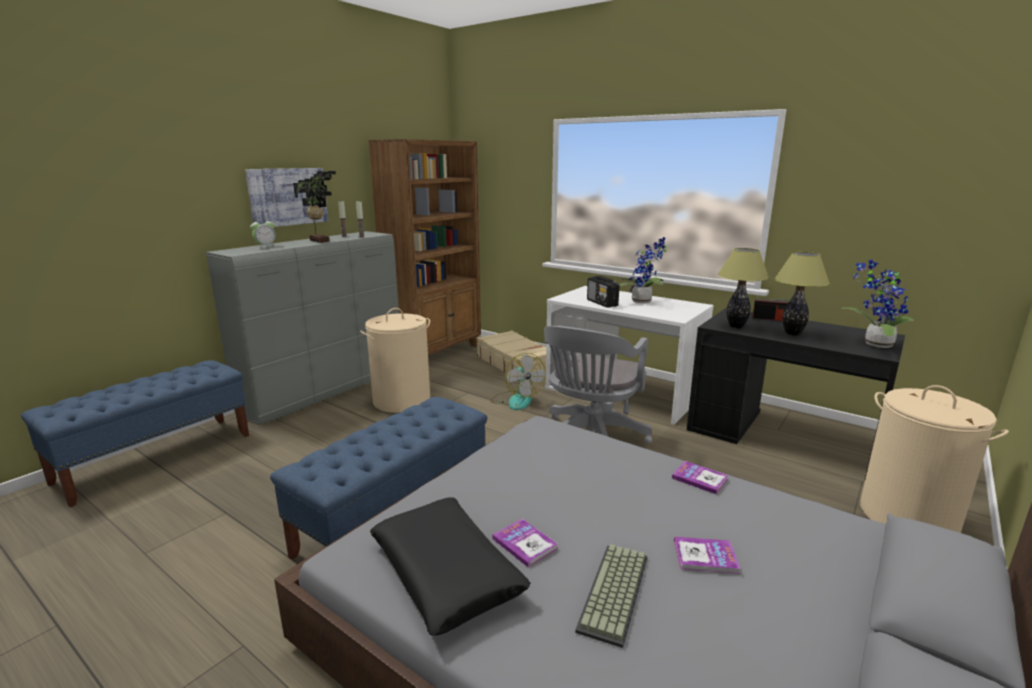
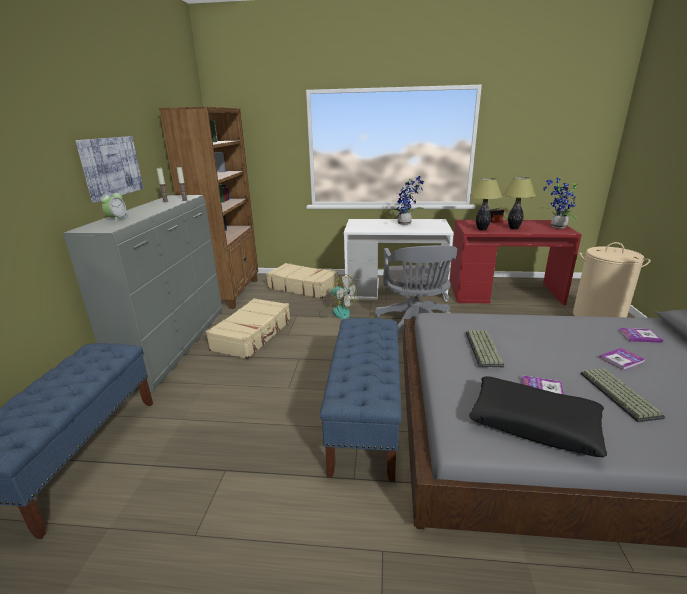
camera: 30 degrees left, 5 degrees up
(321, 241) = (156, 208): potted plant -> none
(401, 400) = (253, 335): beige laundry basket -> beige suitcase
(531, 475) = (484, 349): none -> keyboard
(602, 303) = (384, 228): radio -> none
(699, 478) = (557, 322): book -> book (639, 336)
(781, 436) = (503, 292): black desk -> red desk

